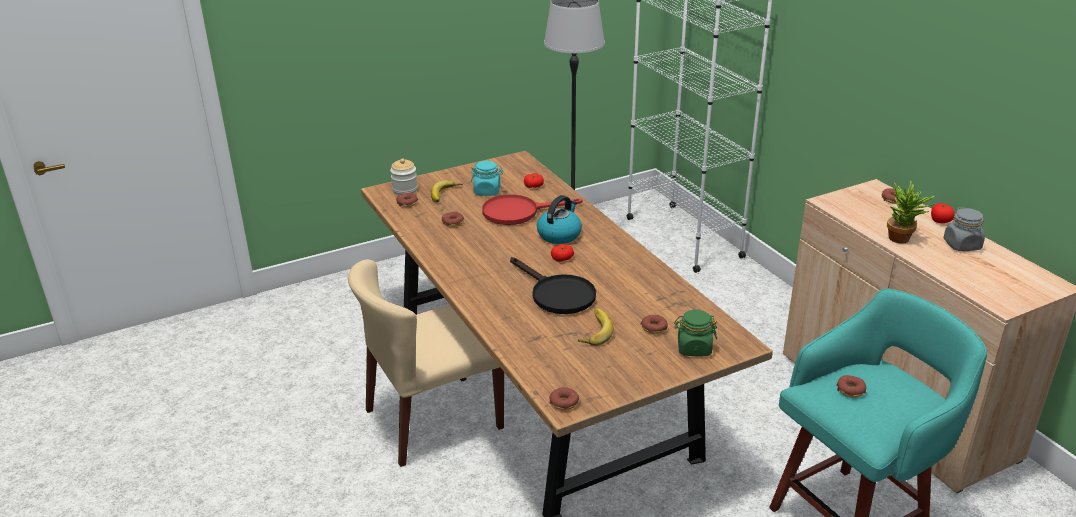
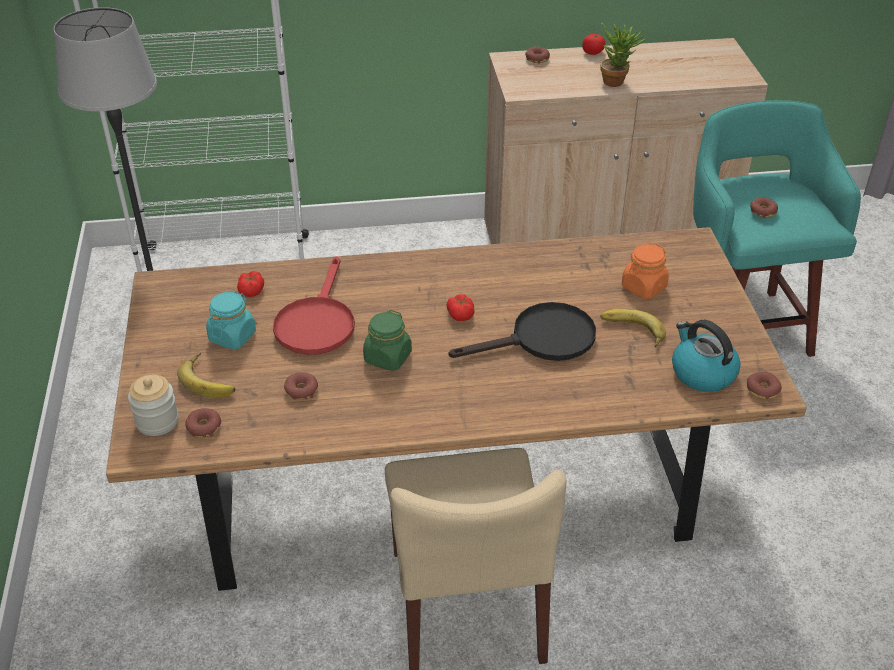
camera: 70 degrees left, 10 degrees up
(559, 234) = (401, 301): kettle -> kettle (702, 373)
(654, 328) = (643, 287): donut -> orange jar
(694, 348) = (691, 272): green jar -> green jar (387, 357)
(962, 245) = (640, 58): grey jar -> none

